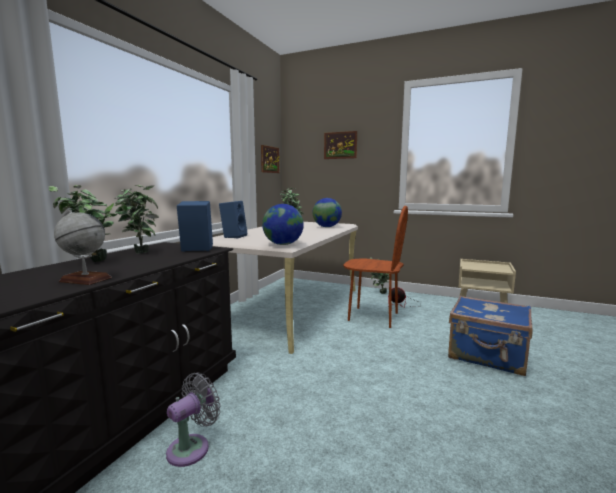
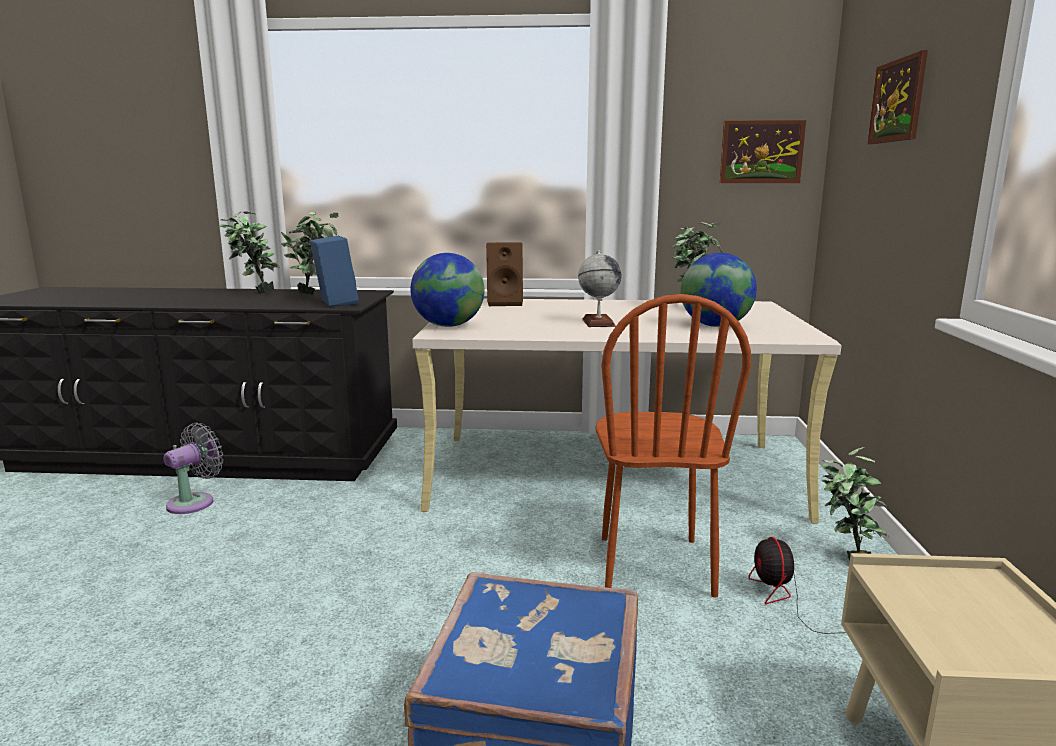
camera: 70 degrees right, 5 degrees up
(85, 280) = (179, 302): globe -> globe (598, 322)
(192, 447) = (195, 502): grey fan -> grey fan turned 75 degrees counterclockwise
(233, 236) = (505, 303): blue speaker -> brown speaker

